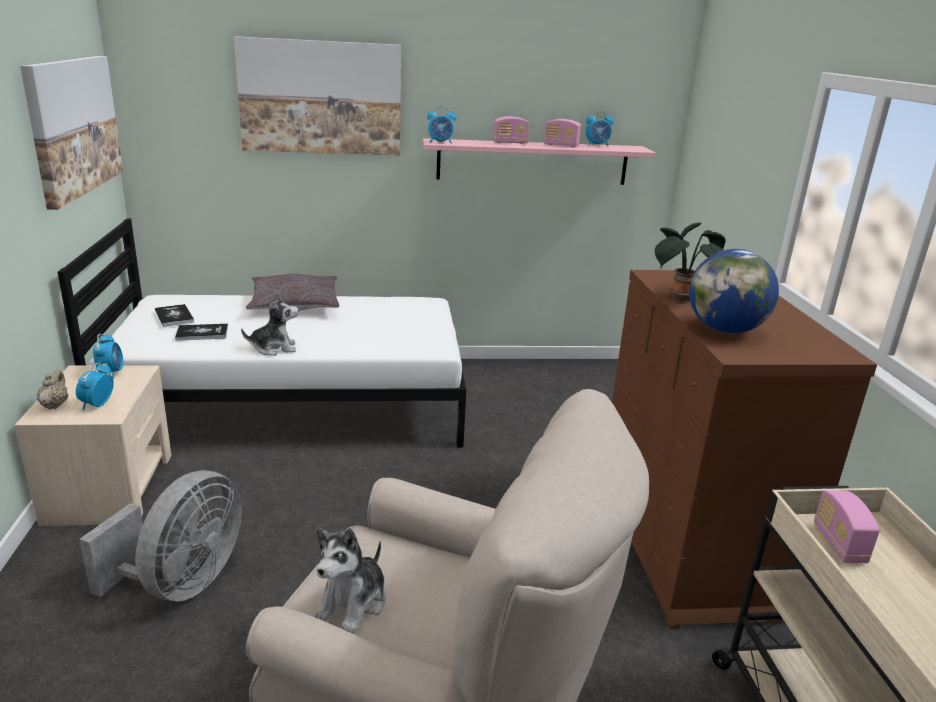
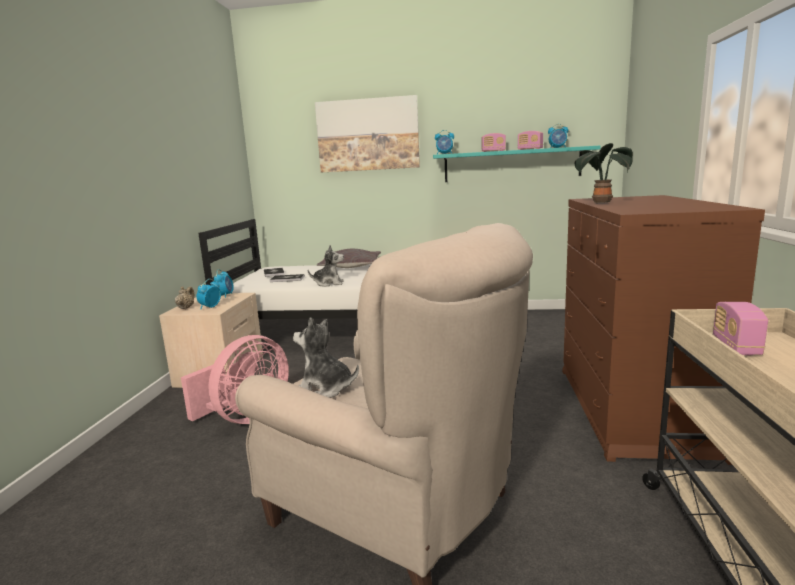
camera: 15 degrees right, 10 degrees down
(74, 126) = (218, 155): picture -> none
(182, 583) = (246, 417): grey fan -> pink fan
(353, 603) = (325, 389): plush toy -> plush toy turned 75 degrees clockwise
(532, 162) = (511, 165): pink shelf -> turquoise shelf
(725, 330) = (631, 207): globe -> none

